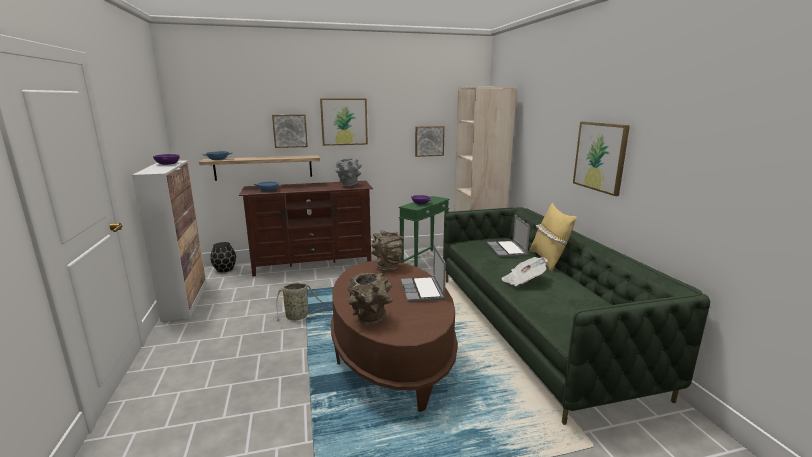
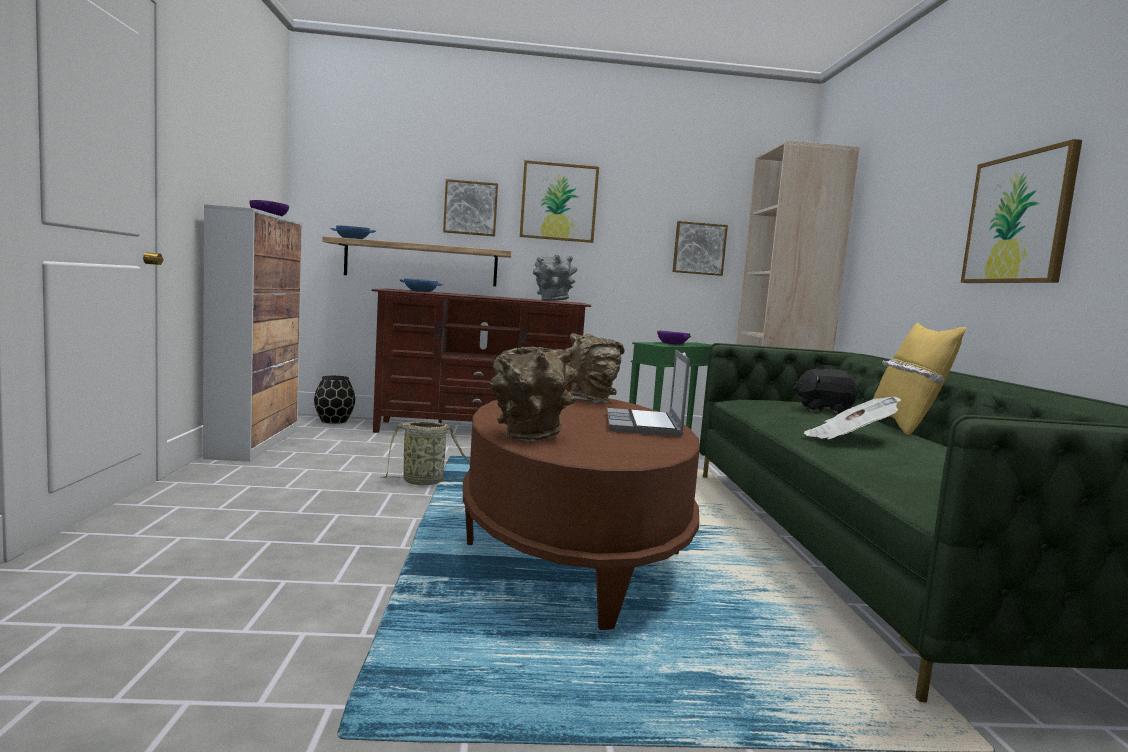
camera: 10 degrees right, 10 degrees down
(507, 250) = (823, 409): laptop -> black plush toy

